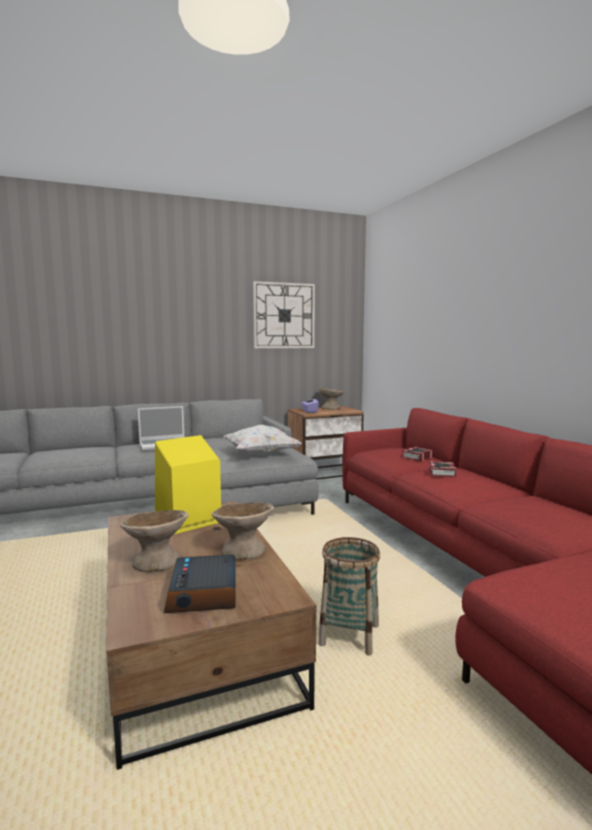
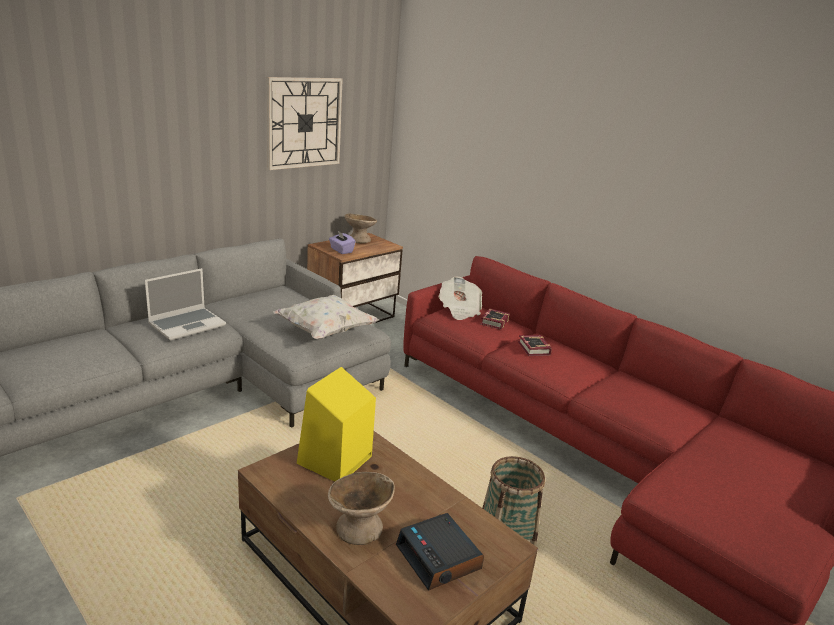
camera: 25 degrees left, 15 degrees up
(243, 551) = (428, 495): beige bowl -> none
(389, 449) = (459, 310): none -> newspaper

